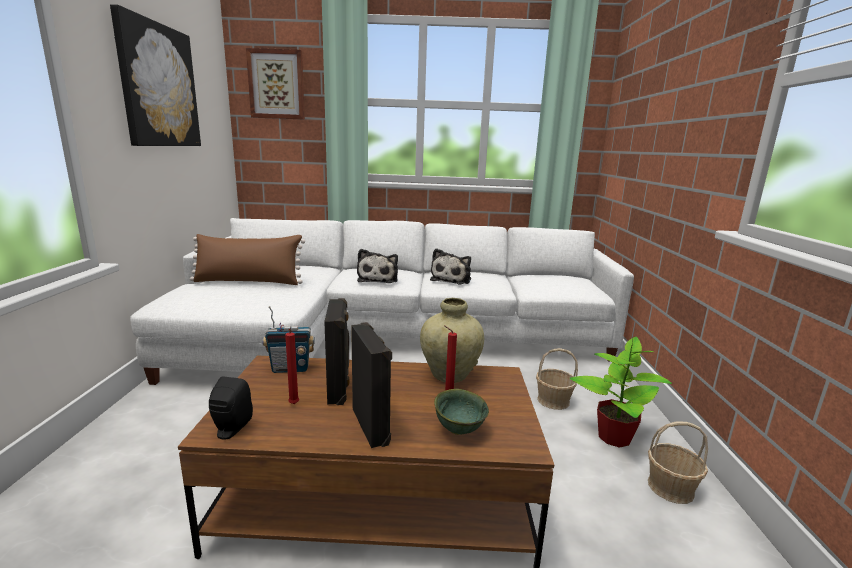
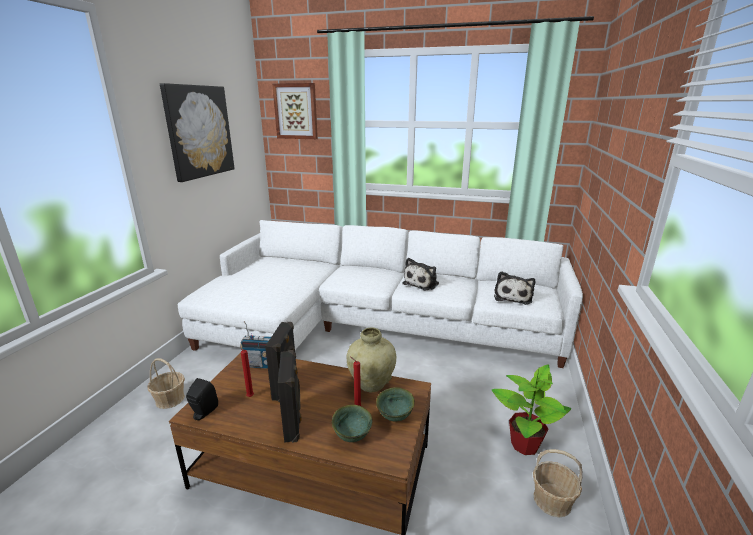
camera: 15 degrees right, 5 degrees up
(248, 282) = (262, 277): brown pillow -> none
(378, 279) = (361, 279): plush toy -> plush toy (512, 297)
(500, 404) = (396, 417): none -> green bowl
(553, 400) = (486, 401): basket -> basket (170, 399)

